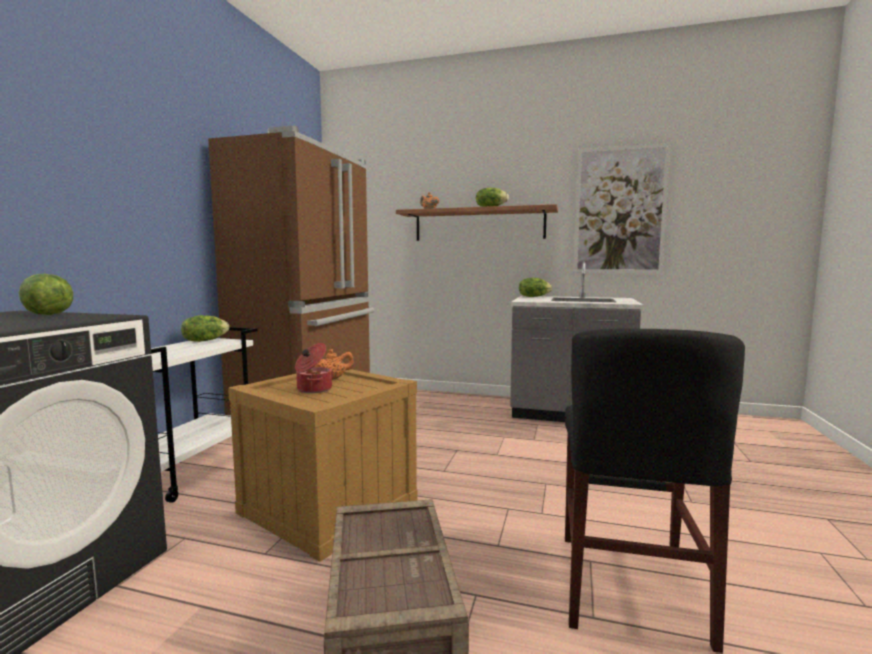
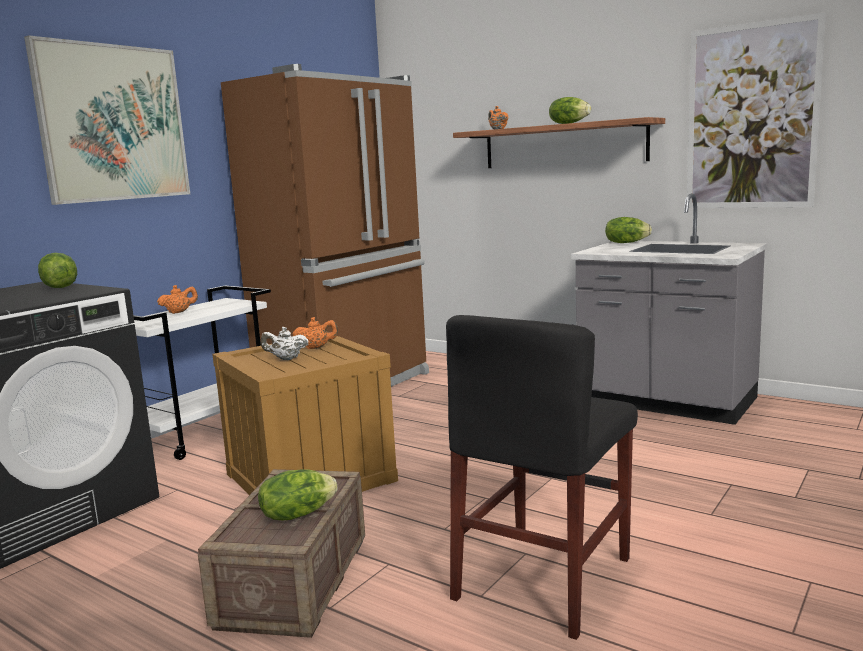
camera: 20 degrees right, 5 degrees up
(104, 153) = (113, 123): none -> picture
(167, 349) = (179, 312): none -> orange teapot
(204, 340) = (221, 302): lettuce -> lettuce (297, 514)
(313, 389) = (286, 359): cooking pot -> white teapot

